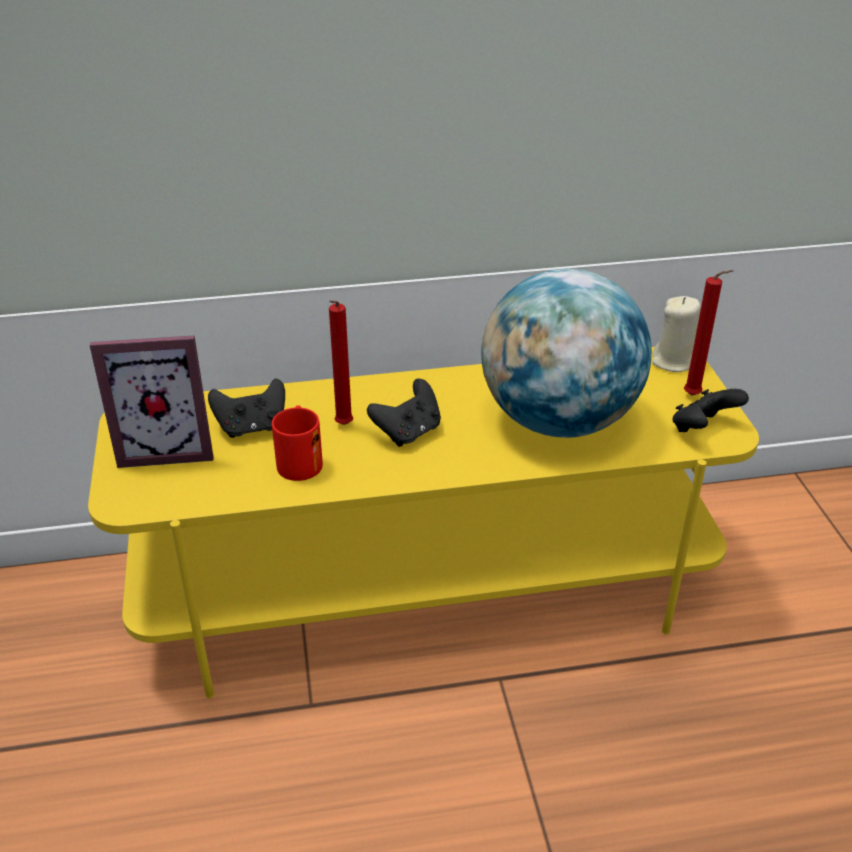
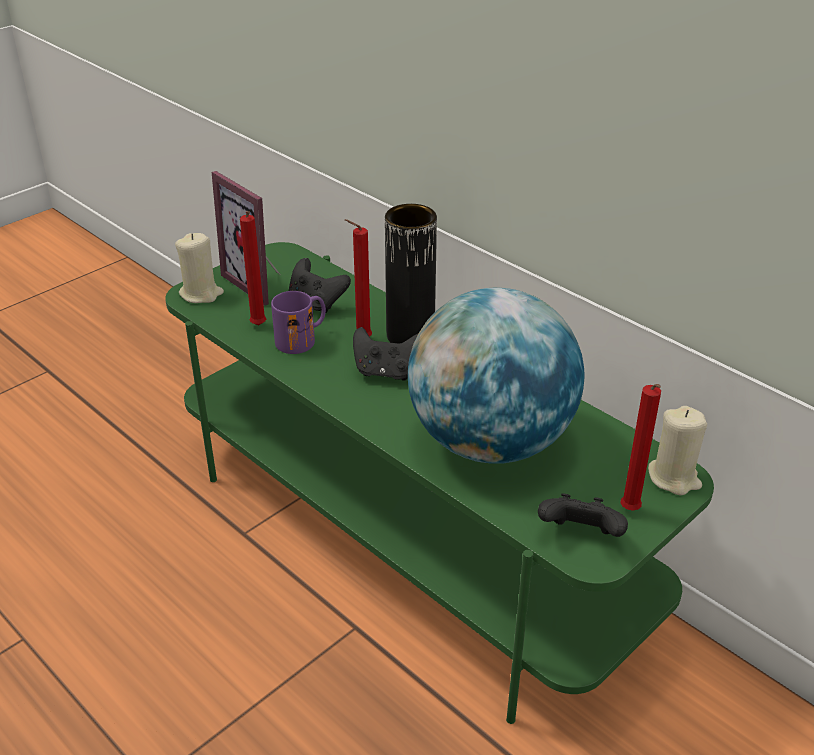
camera: 55 degrees right, 0 degrees up
(133, 494) = (201, 294): none -> beige candle
(244, 478) = (258, 327): none -> red candle
(299, 459) = (302, 339): red mug -> purple mug
(370, 397) = (410, 335): none -> black vase
(428, 592) = (408, 538): yellow tv stand -> green tv stand

